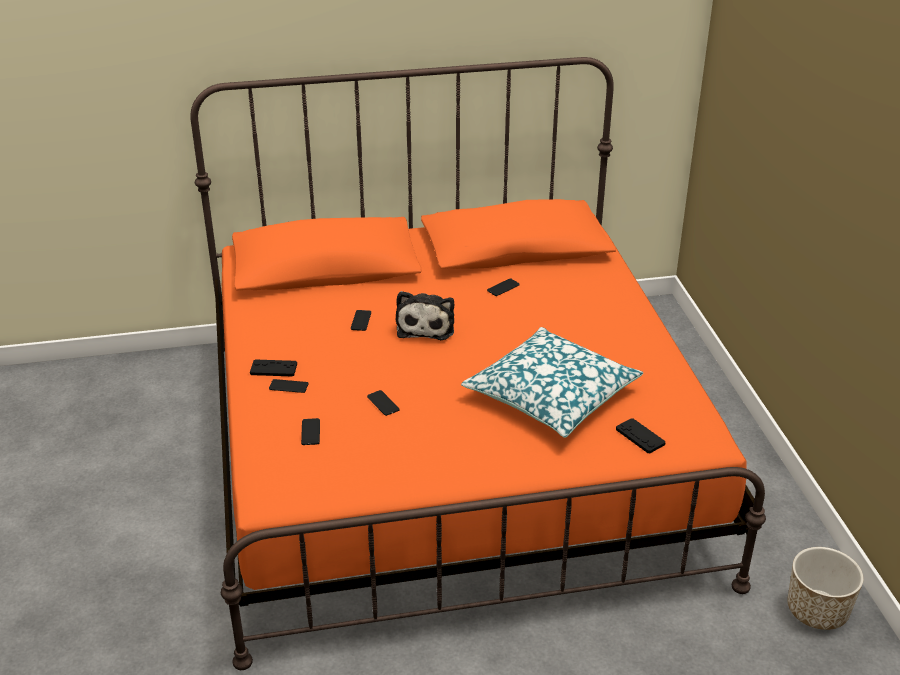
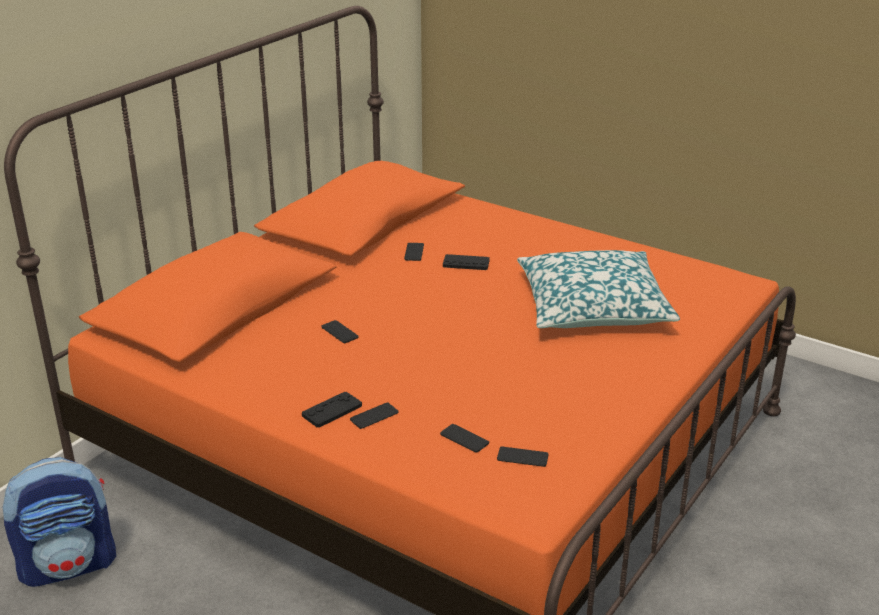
camera: 45 degrees left, 5 degrees down
(165, 395) = (69, 565): none -> backpack
(383, 403) = (481, 382): phone -> phone (522, 457)
(426, 325) = (404, 308): plush toy -> none
(640, 436) = (698, 301): black game controller -> black game controller (466, 263)
(817, 610) = (828, 397): planter -> none

